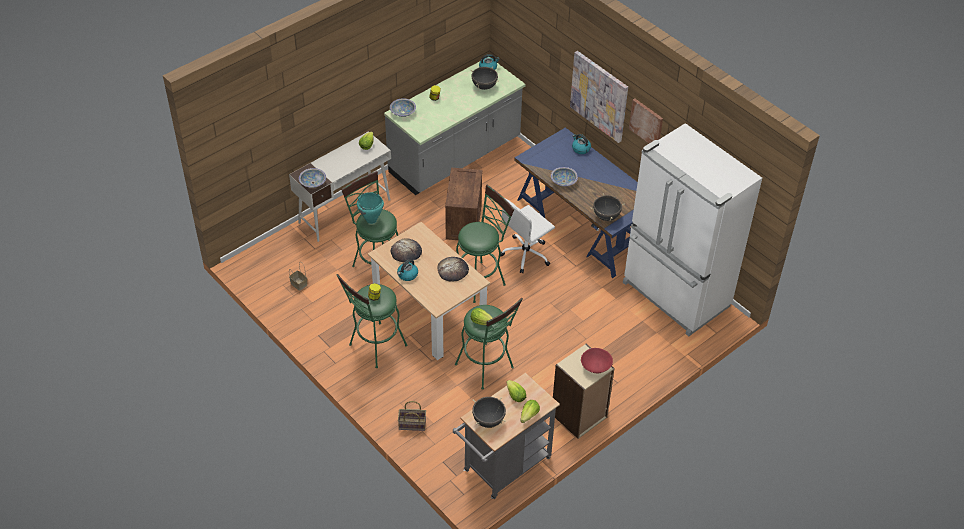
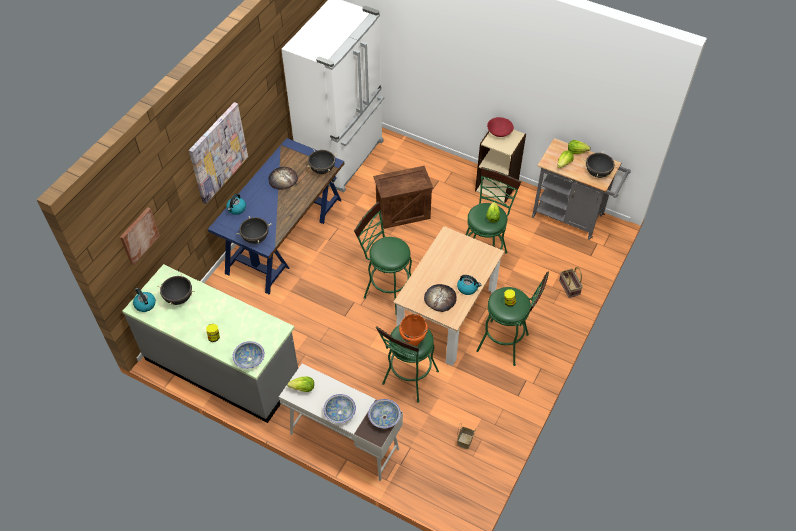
camera: 110 degrees left, 5 degrees up
(371, 220) = (413, 342): turquoise cooking pot -> orange cooking pot
(453, 270) = (443, 256): bread -> bread (283, 179)
(464, 222) = (317, 327): crate -> crate (403, 212)
(526, 254) = (339, 267): white office chair -> none
(539, 153) = (255, 238): none -> black cooking pot
(563, 181) = (288, 210): bowl -> bowl (340, 412)
(646, 122) = (255, 104): picture -> picture (139, 235)

